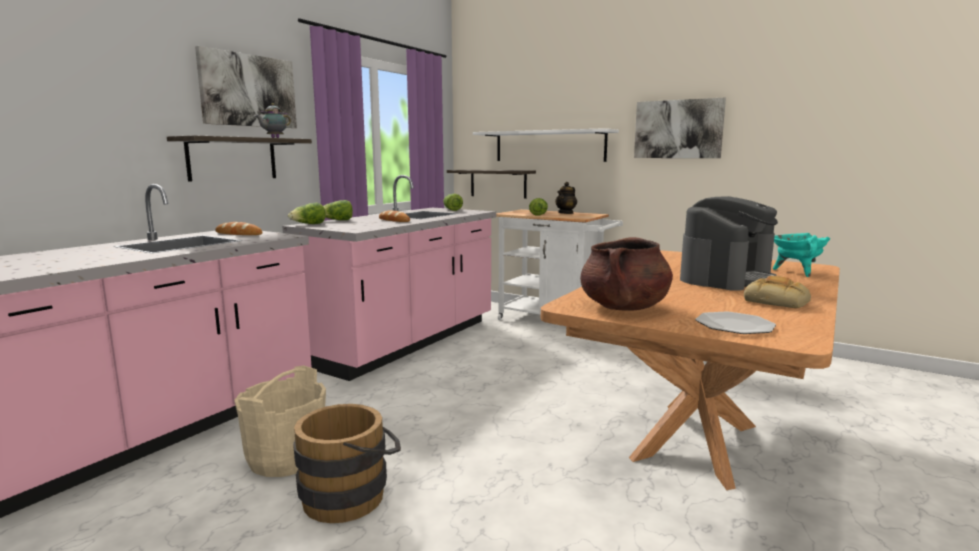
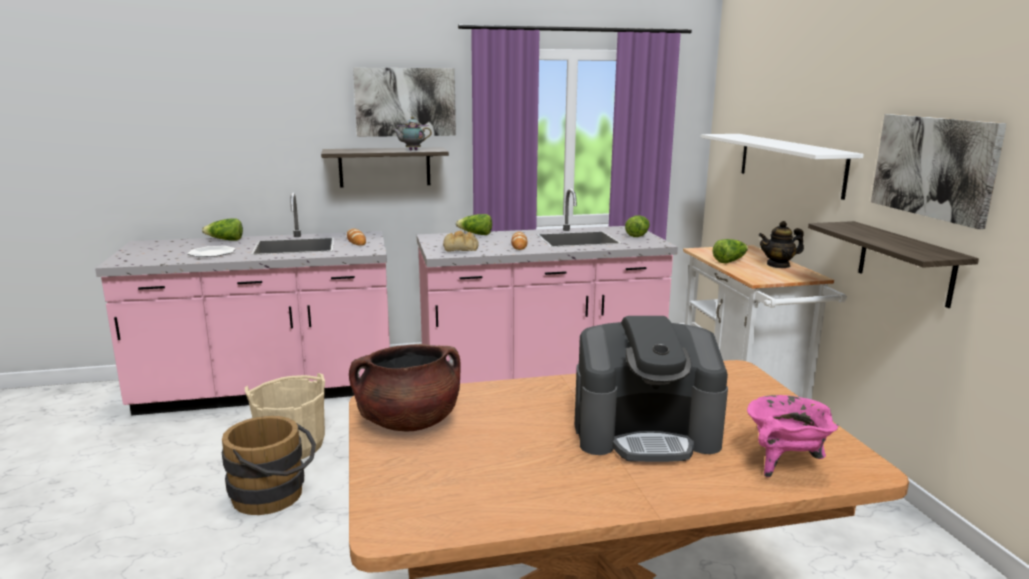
camera: 45 degrees right, 5 degrees up
(308, 224) = (437, 236): lettuce -> lettuce (225, 240)
(498, 183) = (739, 203): shelf -> shelf (905, 263)
(734, 325) = (412, 486): plate -> plate (212, 253)
(777, 301) = (567, 486): bread -> bread (461, 248)
(796, 272) = (784, 463): turquoise cooking pot -> pink cooking pot

